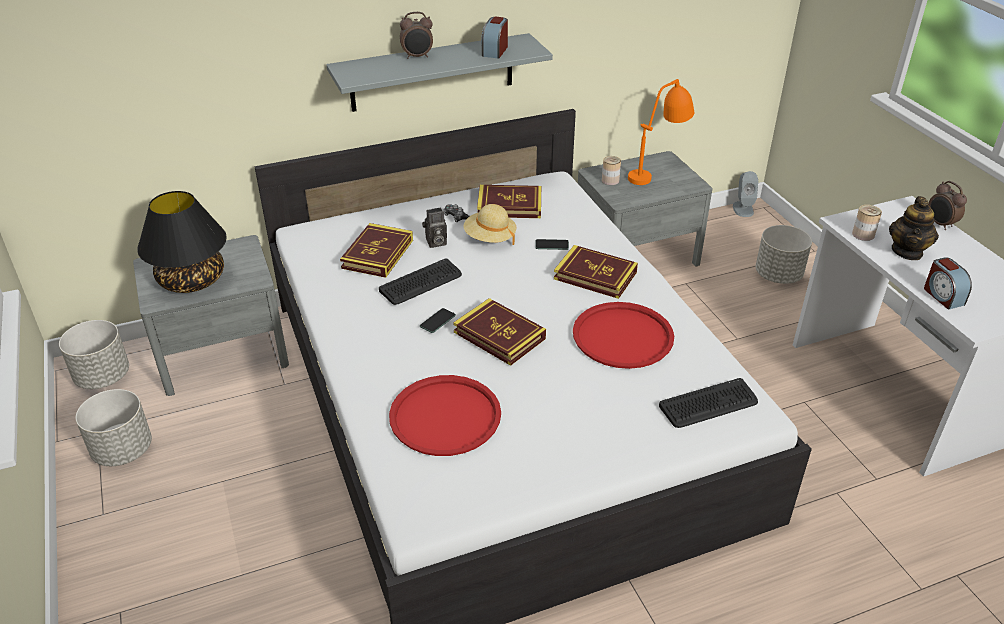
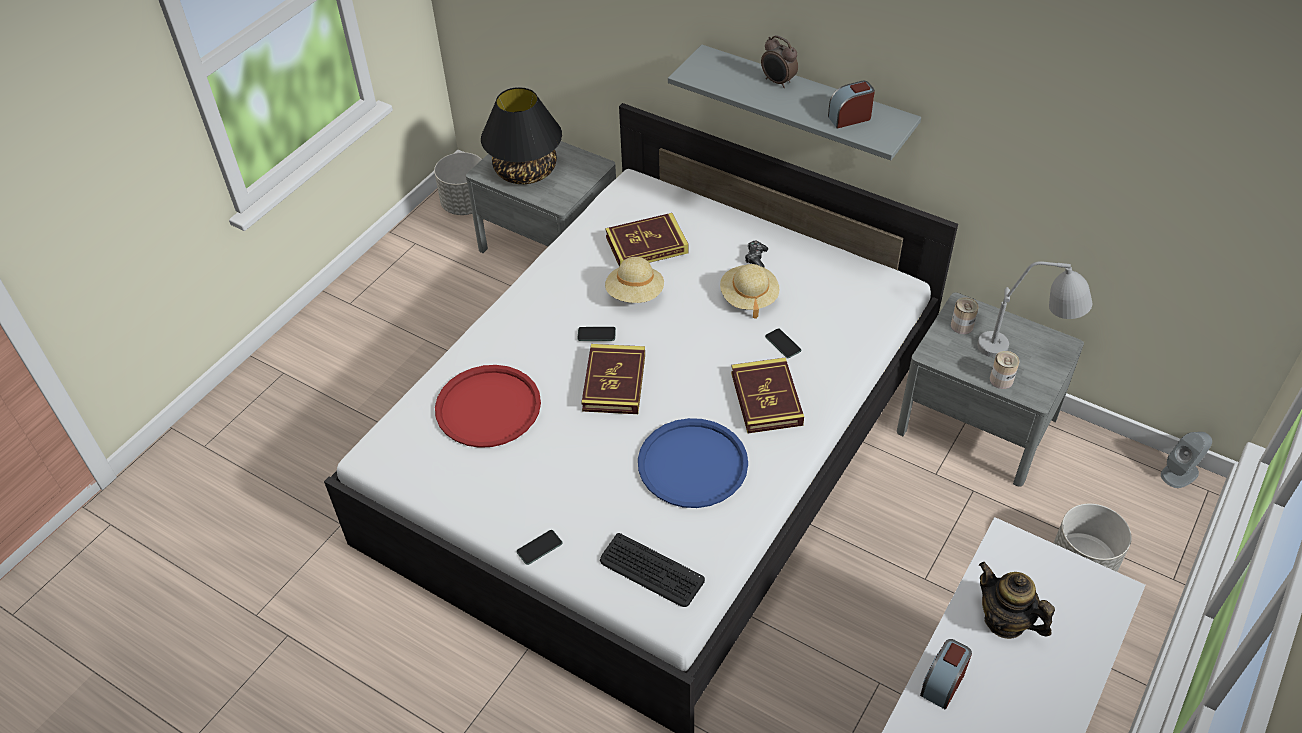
camera: 55 degrees right, 10 degrees up
(122, 450) = (409, 269): grey planter -> none
(421, 283) = (635, 294): keyboard -> beige hat
(435, 243) = (702, 268): camera -> none
(509, 205) = (815, 280): book -> none
(623, 336) = (693, 464): red tray -> blue tray
(630, 456) = (539, 547): none -> phone
(658, 171) = (1027, 353): orange table lamp -> grey table lamp
(863, 234) = (998, 568): can -> can (1001, 380)
(907, 251) = (1005, 621): teapot -> teapot turned 60 degrees clockwise
(940, 224) = (1103, 633): alarm clock -> none

